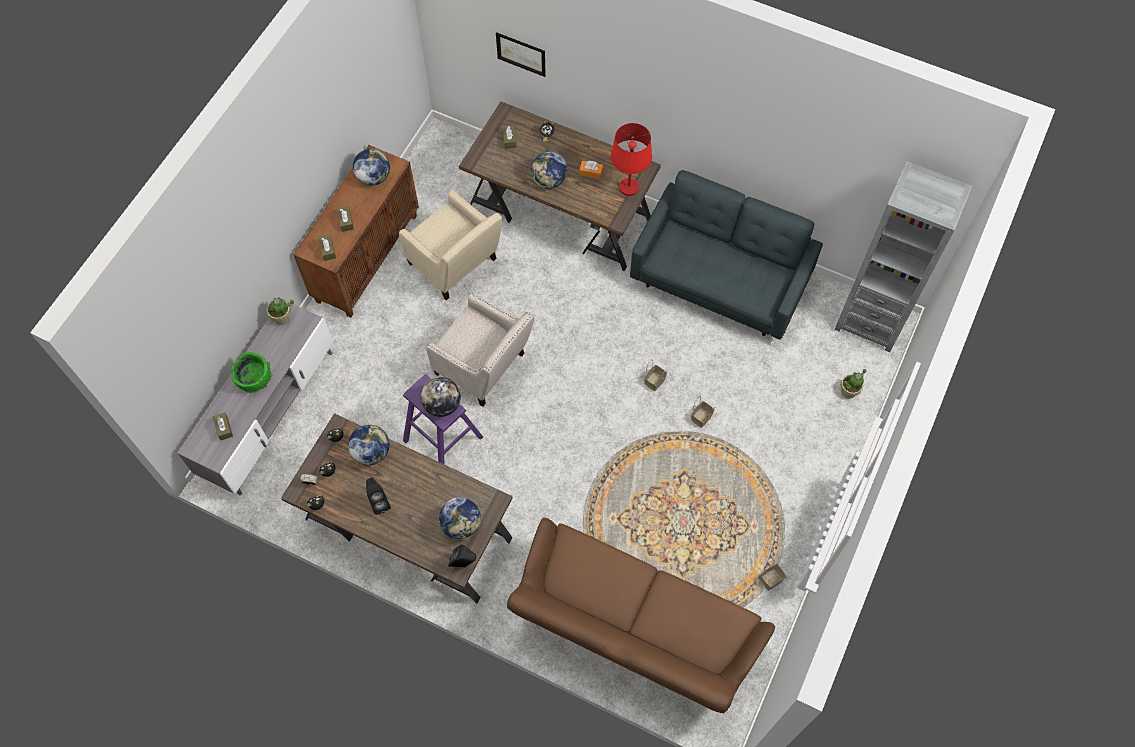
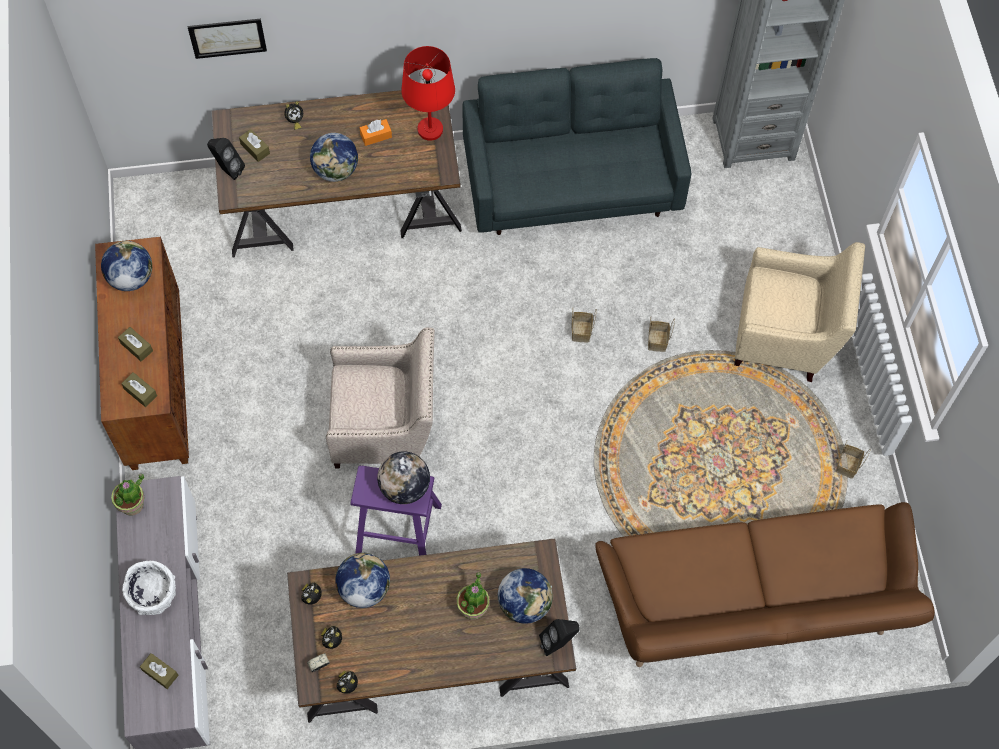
camera: 35 degrees left, 0 degrees up
(255, 379) = (154, 594): green bowl -> white bowl
(379, 502) = (414, 637): black speaker -> black speaker (228, 170)
(455, 266) = (267, 333): beige armchair -> beige armchair (786, 337)
(849, 391) = (784, 224): potted plant -> potted plant (473, 608)

